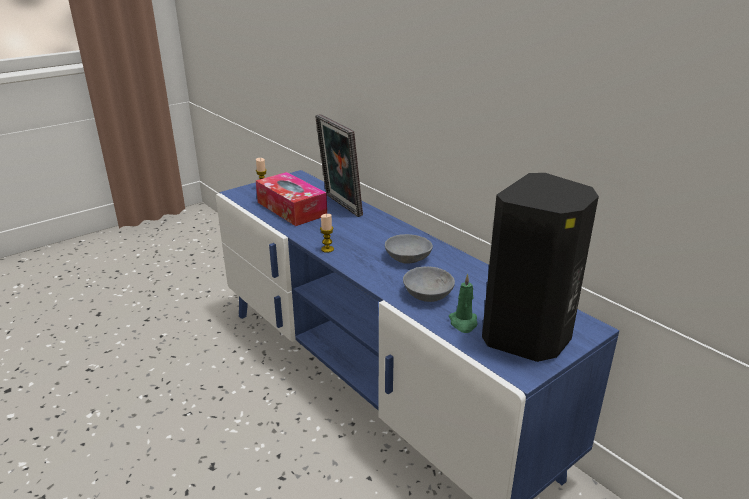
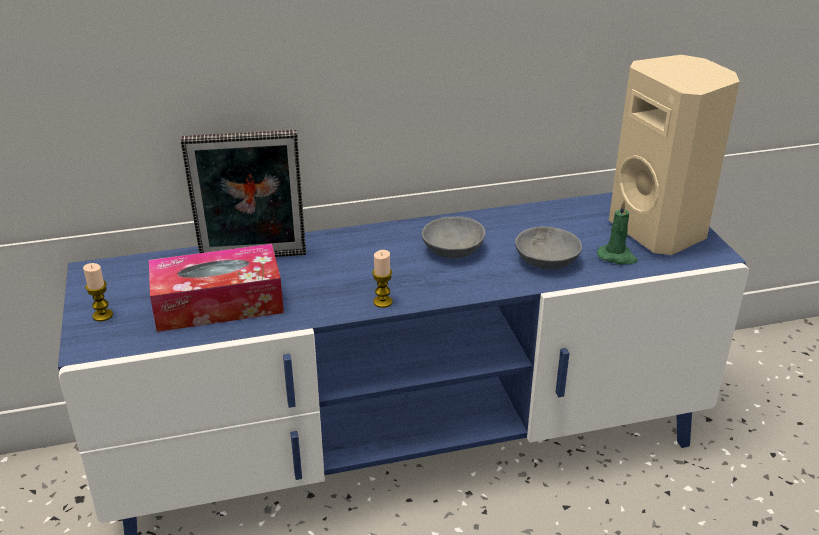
camera: 65 degrees left, 5 degrees up
(529, 337) = (660, 231): black speaker -> beige speaker

